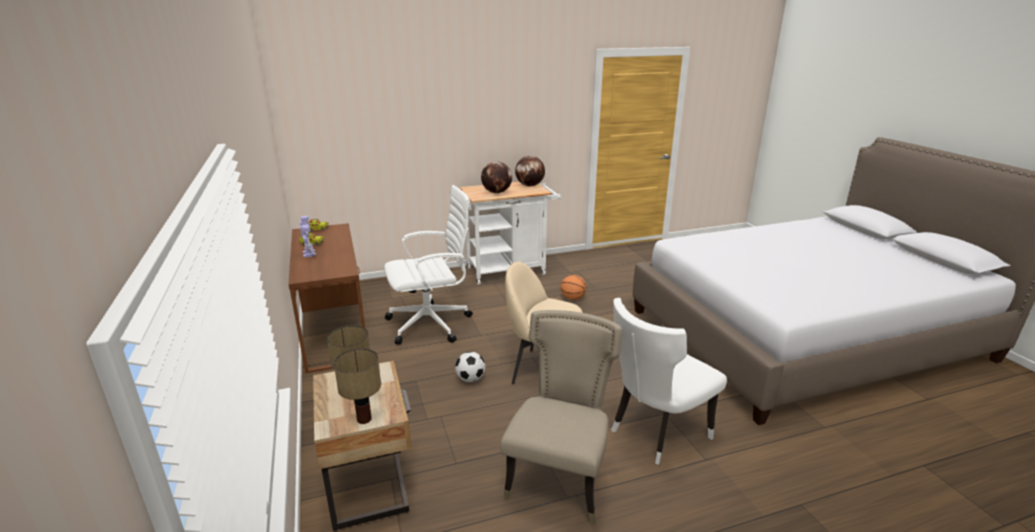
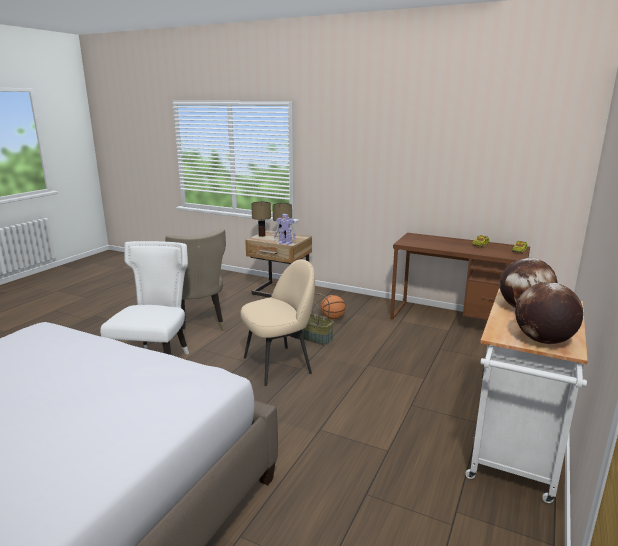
camera: 135 degrees right, 5 degrees down
(309, 253) = (457, 241): toy robot -> toy robot (285, 243)
(431, 323) = (418, 354): white office chair -> none
(470, 379) = (316, 338): football -> basket
(572, 298) = (367, 454): basketball -> basketball (332, 318)

